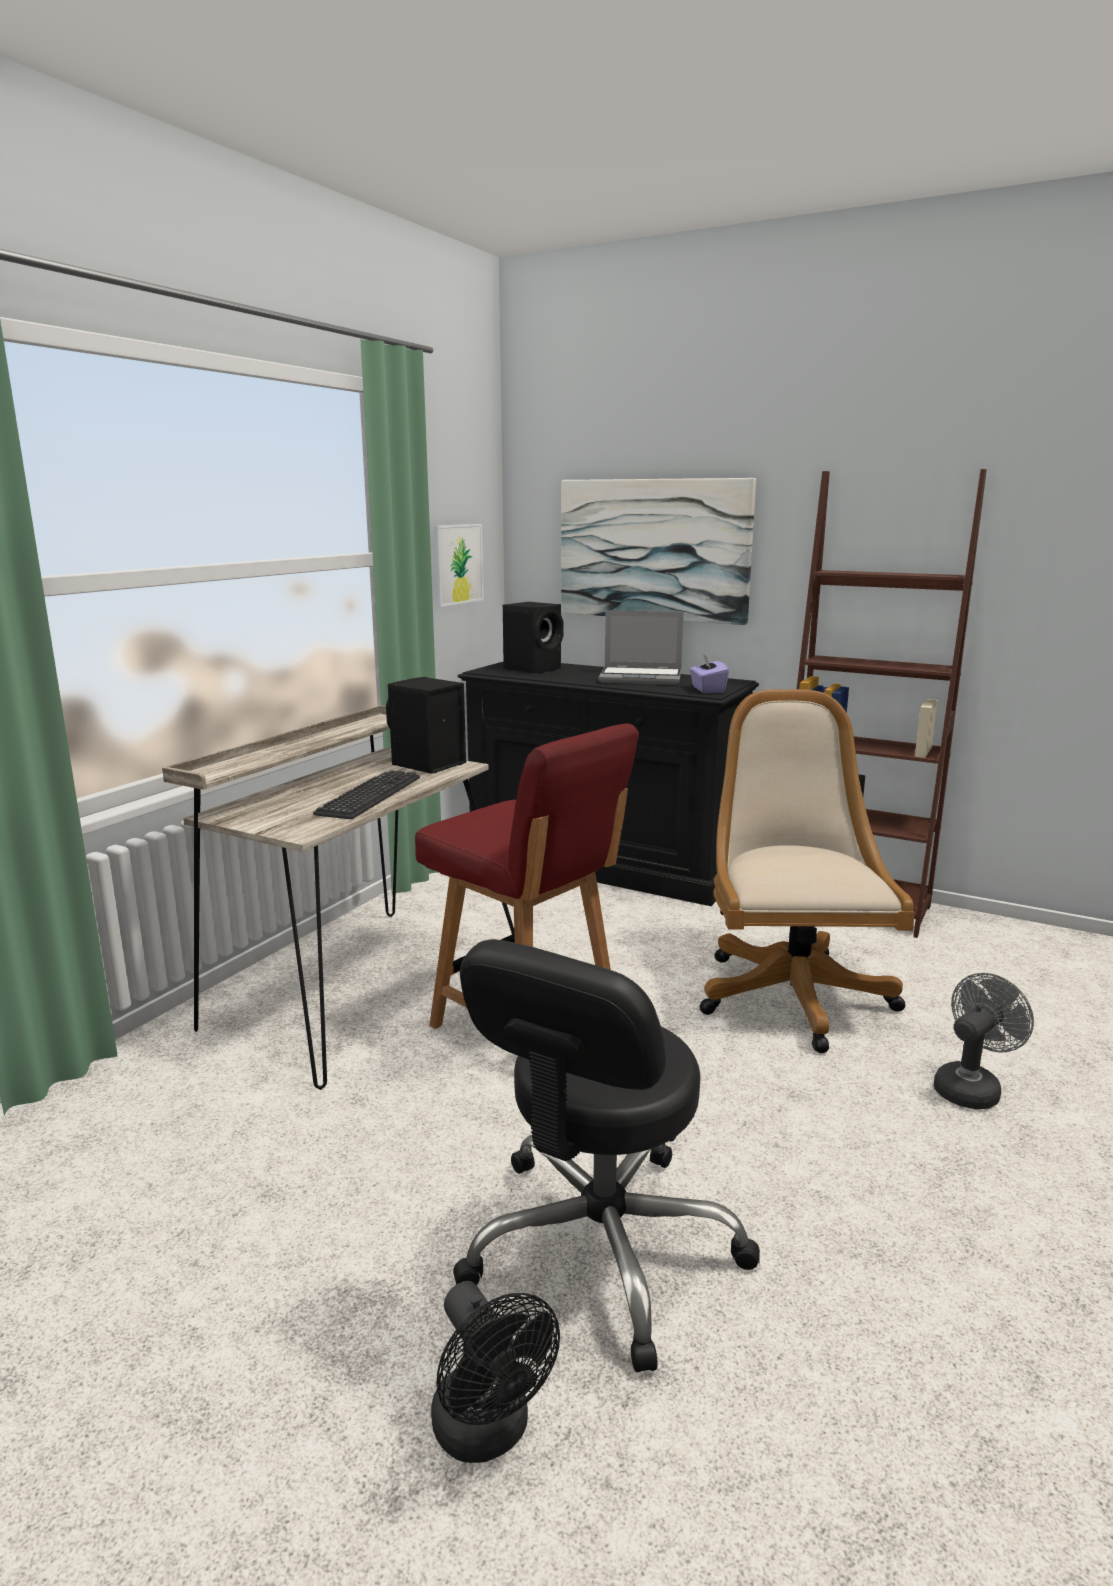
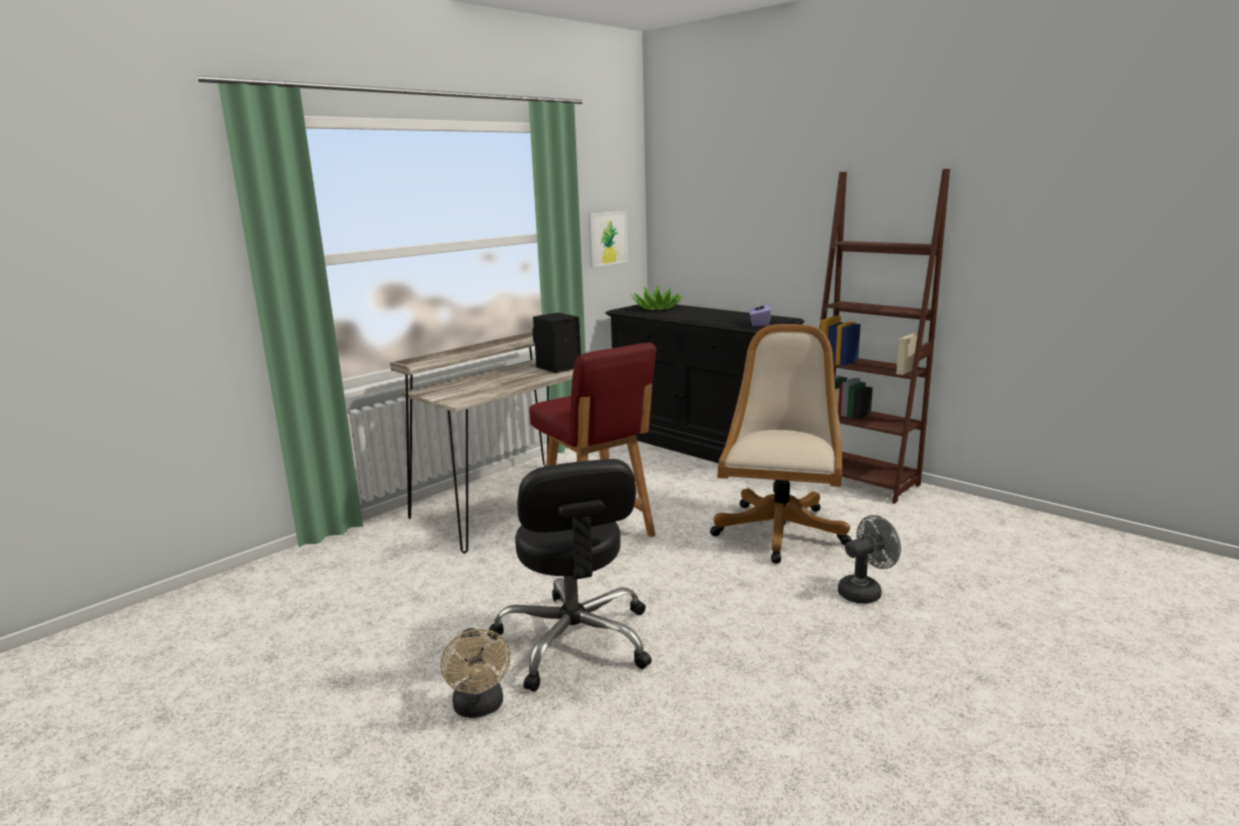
camera: 15 degrees right, 0 degrees up
(369, 796) = (510, 384): keyboard -> none
(489, 1432) = (480, 708): black fan -> beige fan
(534, 668) = (657, 308): black speaker -> potted plant
(597, 1255) = (575, 645): black office chair -> black office chair turned 60 degrees counterclockwise
(642, 678) = (723, 315): laptop -> none
(653, 550) = (737, 227): picture -> none

